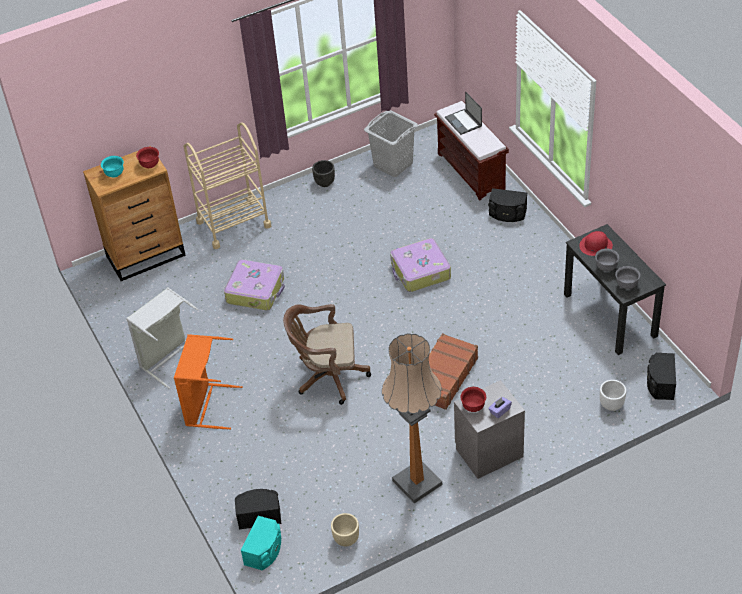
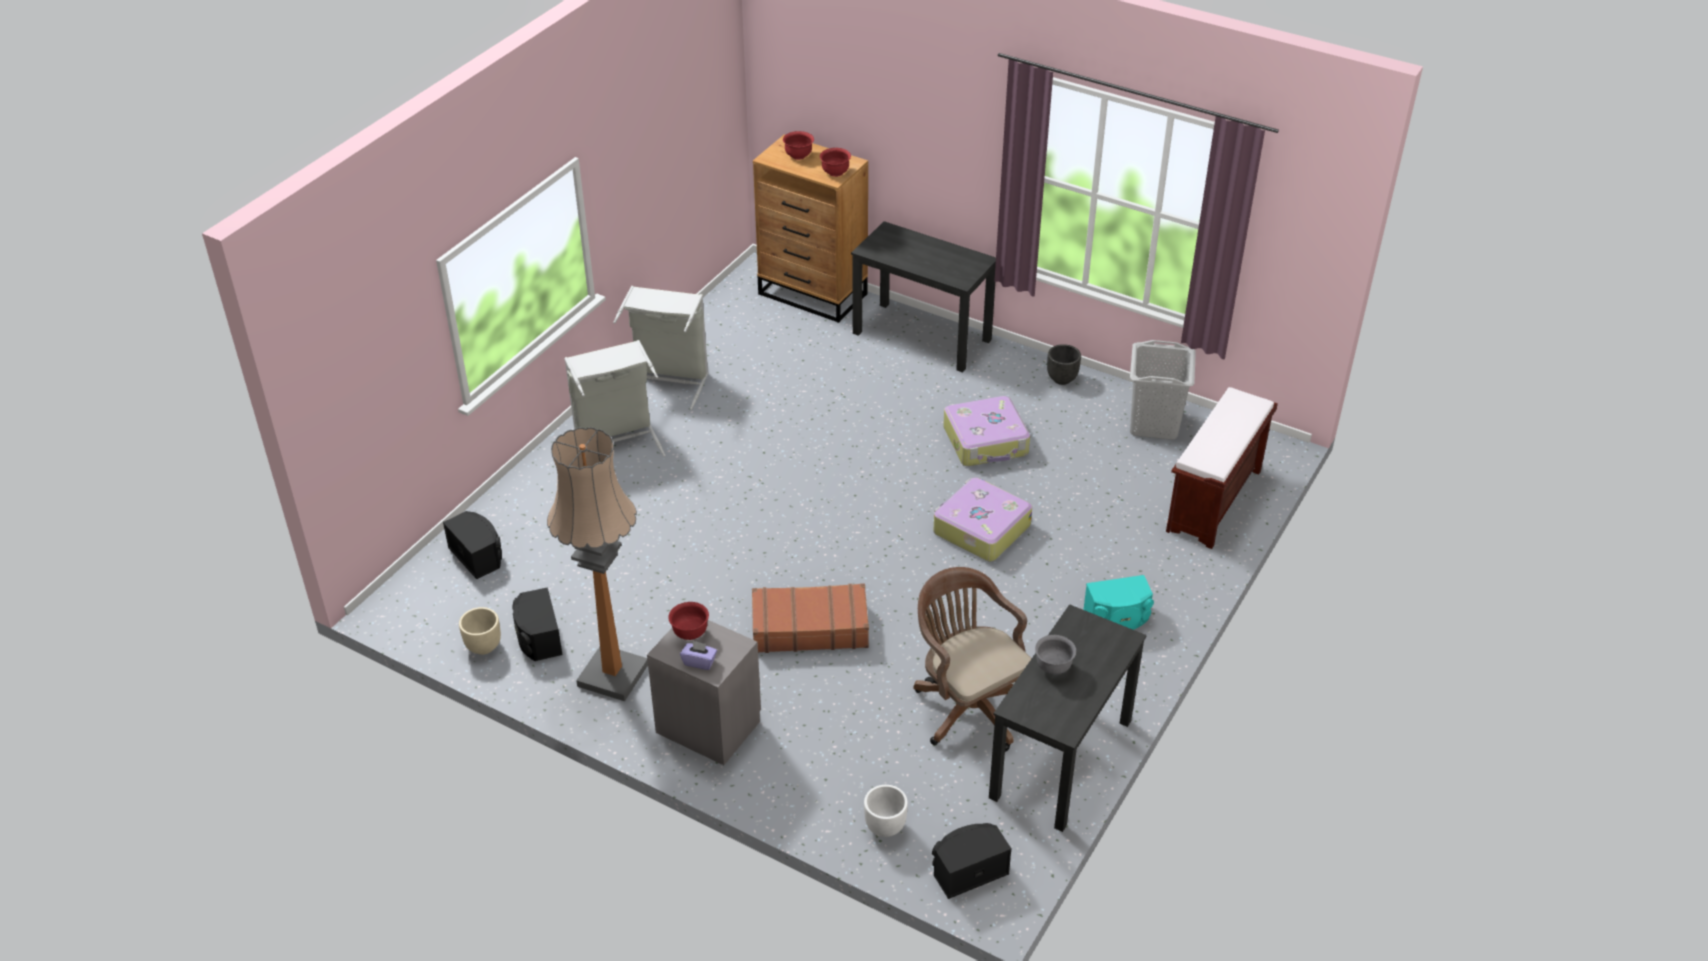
camera: 55 degrees right, 5 degrees down
(114, 174) = (798, 156): turquoise bowl -> red bowl
(207, 406) = (617, 442): orange laundry basket -> grey laundry basket
(233, 224) = (922, 336): beige cart -> black desk
(256, 290) = (828, 401): suitcase -> suitcase (986, 441)
(264, 551) = (428, 583): turquoise speaker -> turquoise speaker (1117, 618)
(327, 377) = (733, 521): brown office chair -> brown office chair (968, 705)
(463, 122) = (1230, 419): laptop -> none
(507, 213) = (1166, 570): black speaker -> black speaker (538, 638)
(595, 245) = (1089, 639): red hat -> none
(626, 285) = (1035, 703): grey bowl -> none

